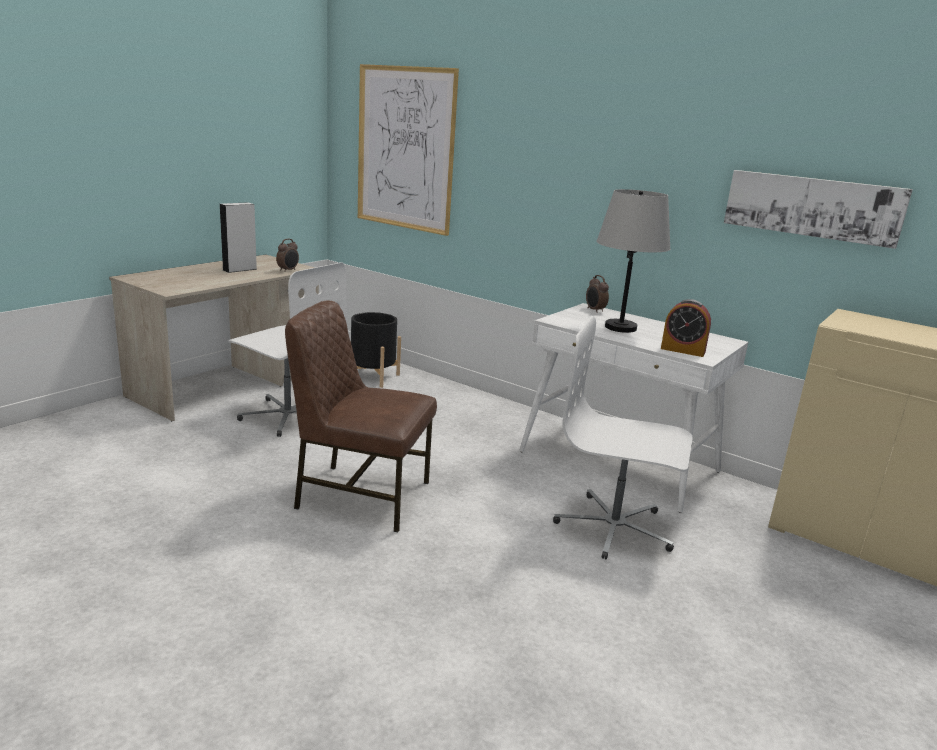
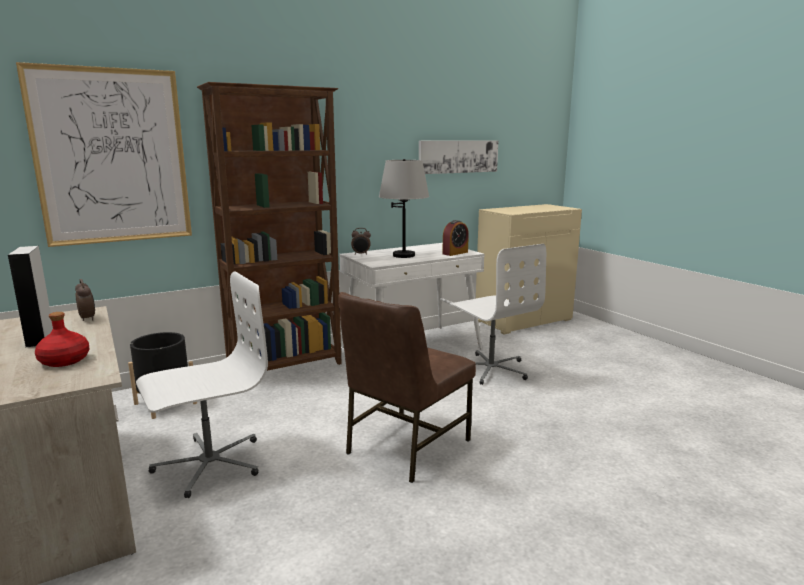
camera: 65 degrees left, 5 degrees down
(199, 280) = (64, 360): none -> red bottle
(487, 405) = (286, 367): none -> brown bookcase
(614, 528) = (491, 369): white office chair -> white office chair turned 75 degrees counterclockwise

